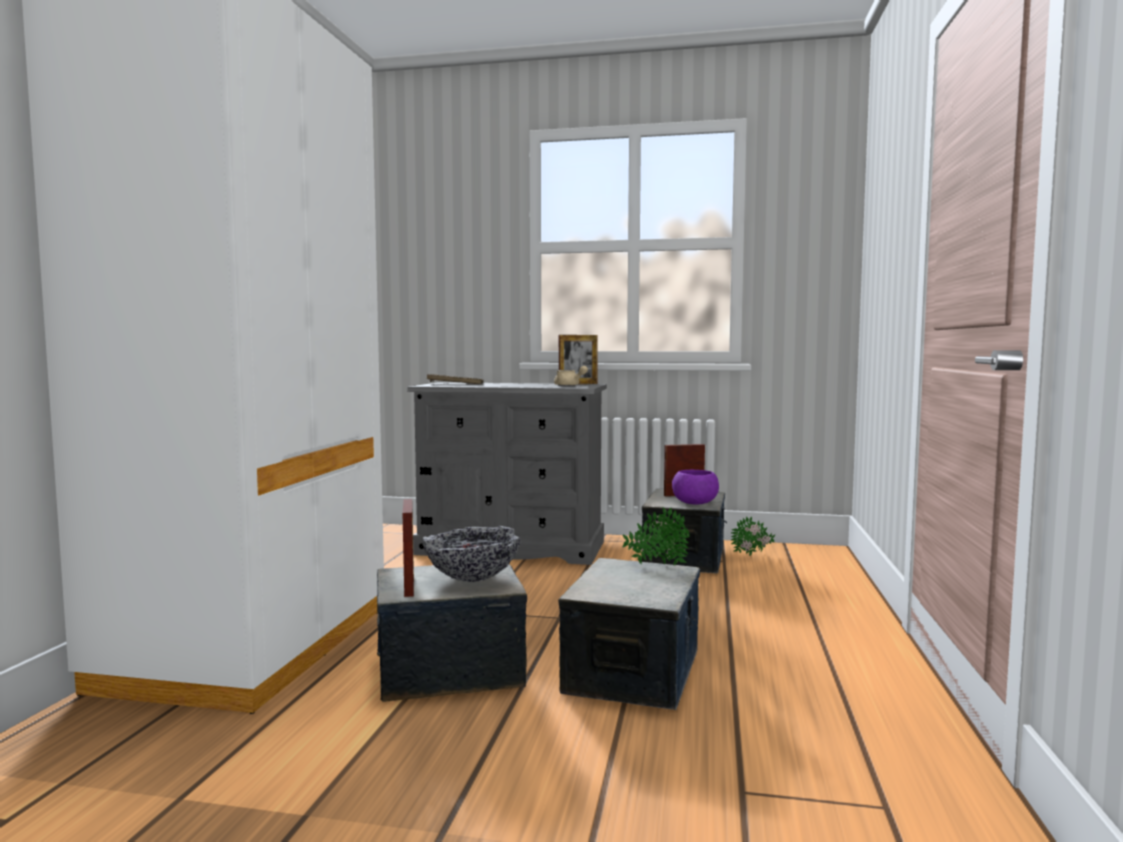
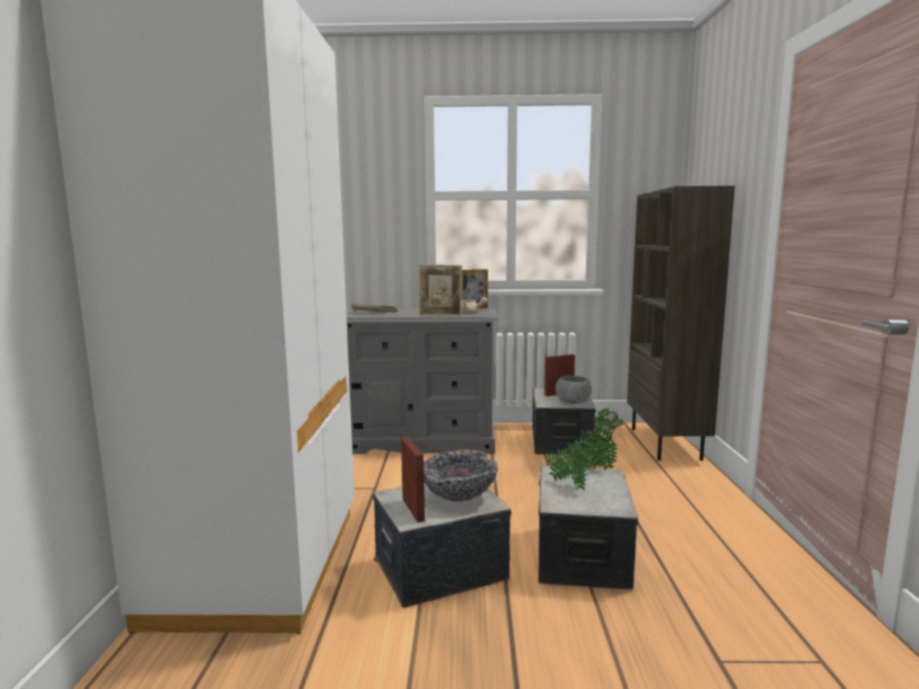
camera: 10 degrees left, 5 degrees up
(527, 386) = (440, 315): none -> picture frame
(616, 576) = (568, 485): none -> potted plant
(695, 503) = (573, 402): purple bowl -> grey bowl
(827, 568) = (666, 444): none -> brown bookcase

